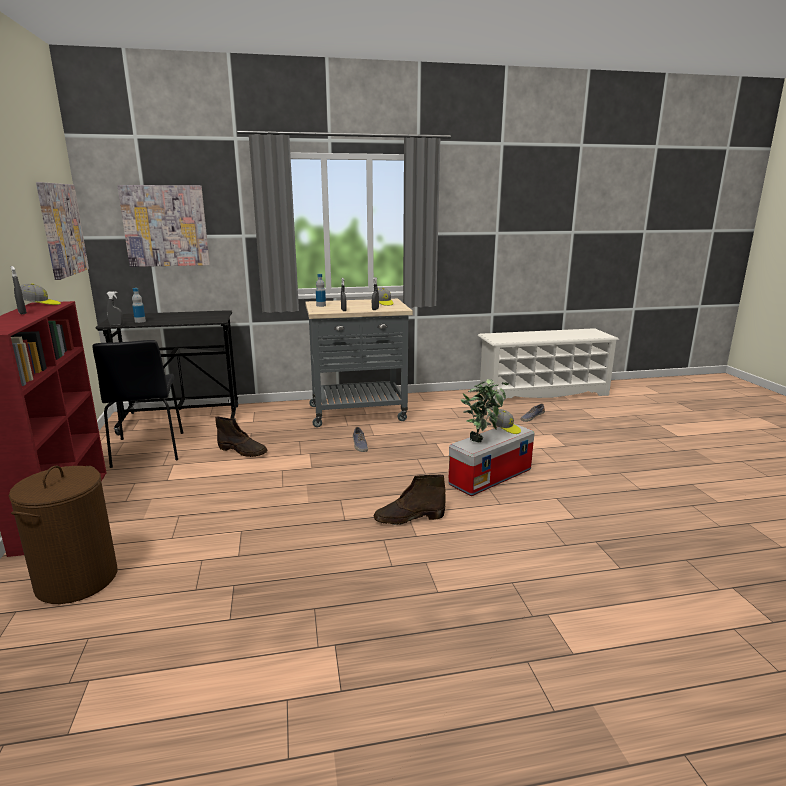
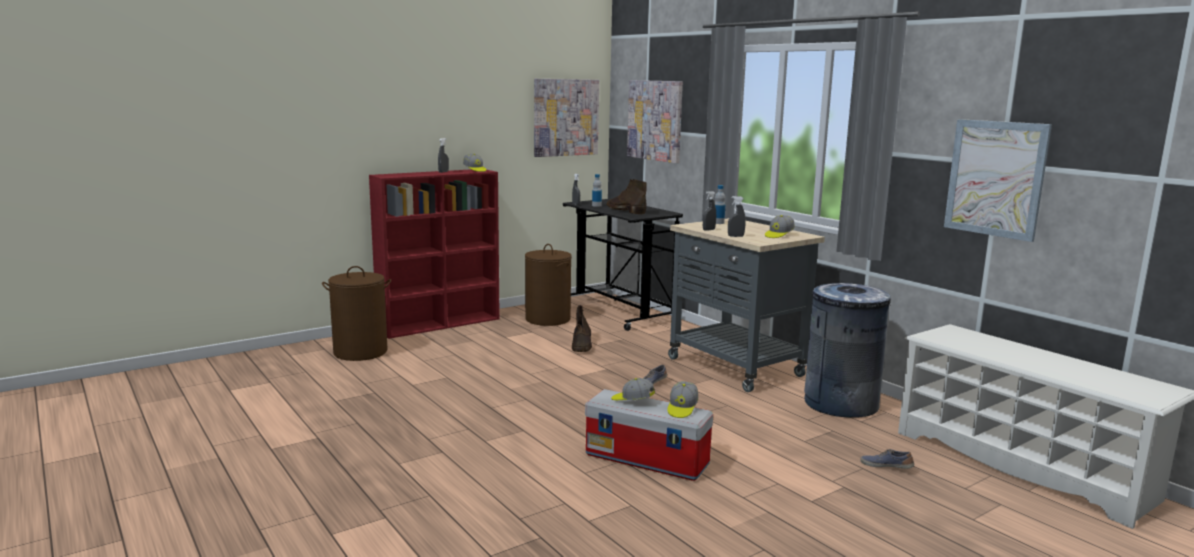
camera: 65 degrees right, 5 degrees down
(148, 450) = (547, 319): black chair -> brown laundry basket
(408, 518) = (515, 432): brown boot -> brown boot (625, 210)
(442, 404) = (840, 403): none -> grey trash can
(482, 439) = (632, 401): potted plant -> cap
(496, 241) = (995, 178): none -> picture

